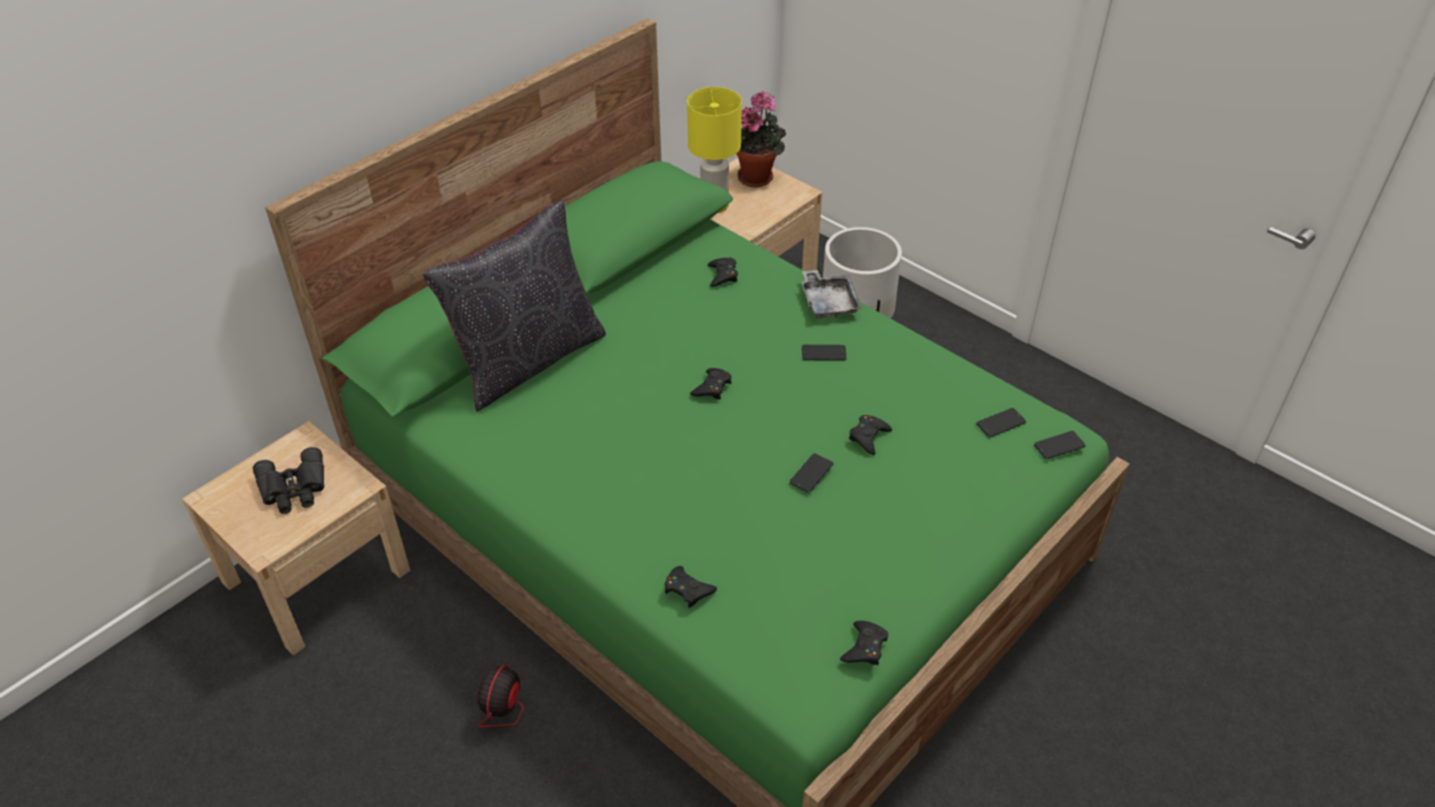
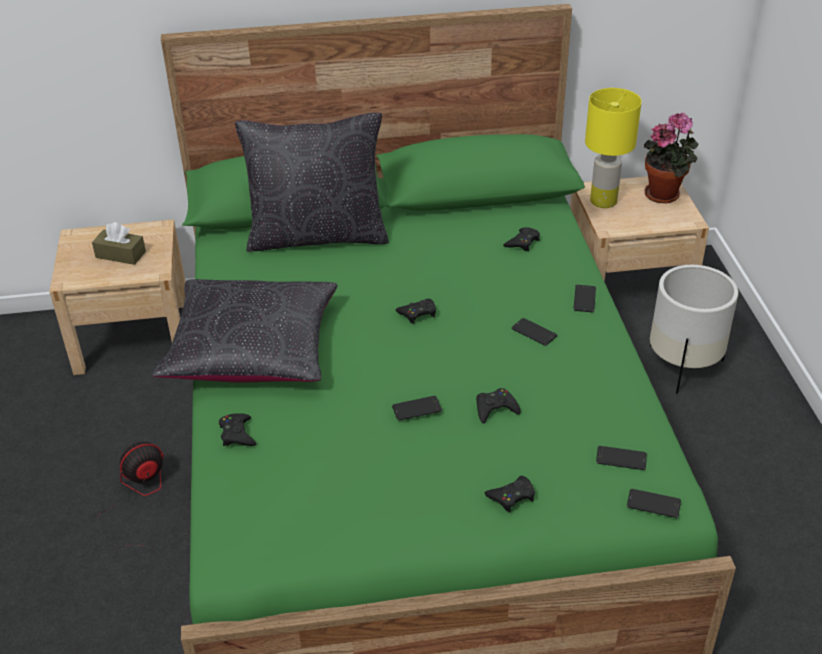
camera: 40 degrees right, 5 degrees down
(294, 489) = (120, 254): black binoculars -> brown tissue box
(602, 504) = (252, 349): none -> black pillow
(828, 302) = (584, 299): grey tray -> phone
(864, 647) = (307, 548): black game controller -> black game controller (512, 496)

